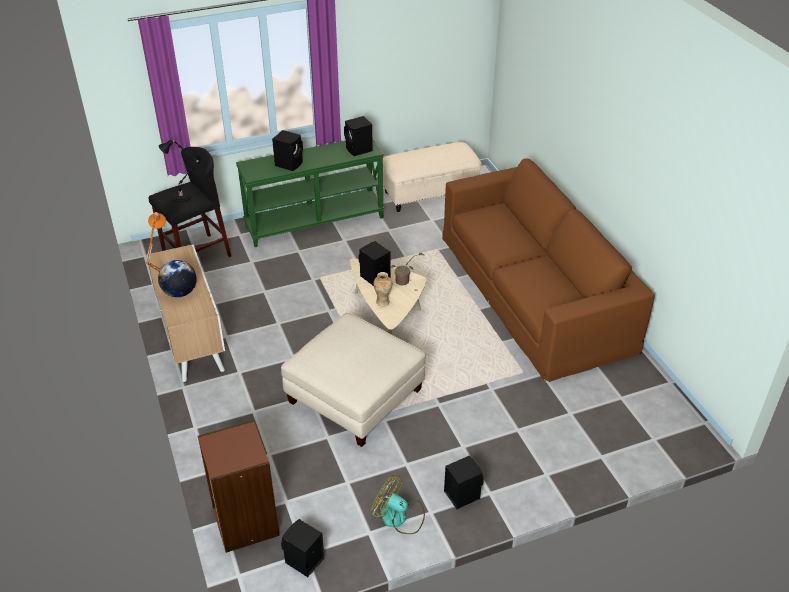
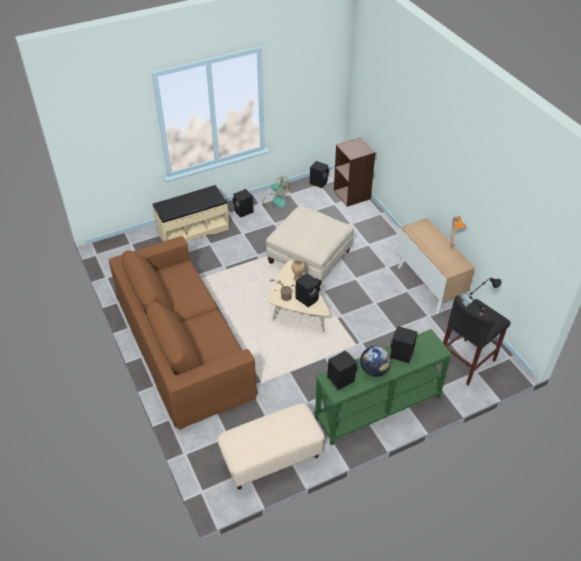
camera: 175 degrees right, 5 degrees up
(180, 293) = (432, 239): globe -> globe (374, 370)
(551, 459) = (193, 230): none -> beige bench

